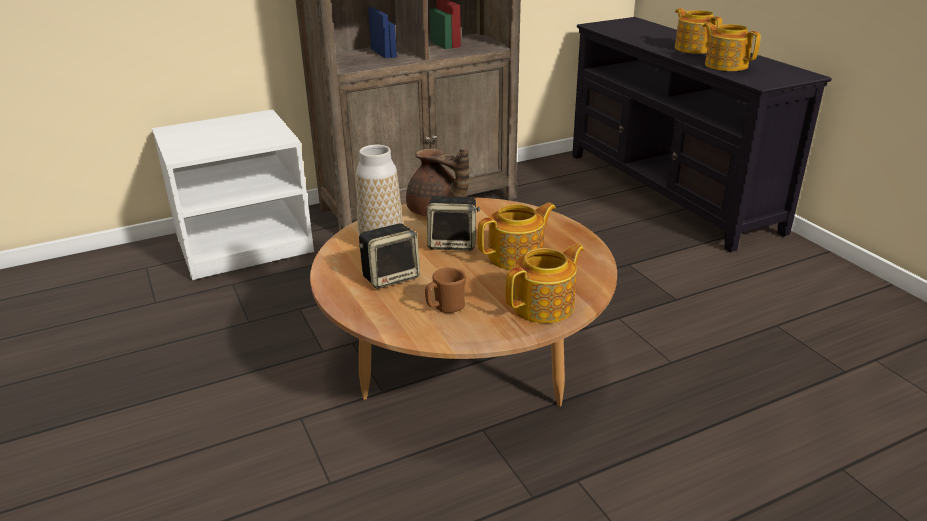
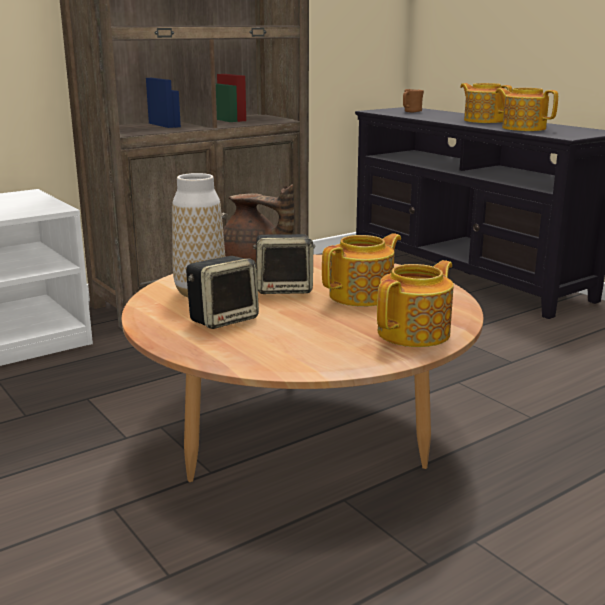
camera: 10 degrees left, 10 degrees down
(445, 308) = (301, 341): brown mug -> brown mug (411, 112)

